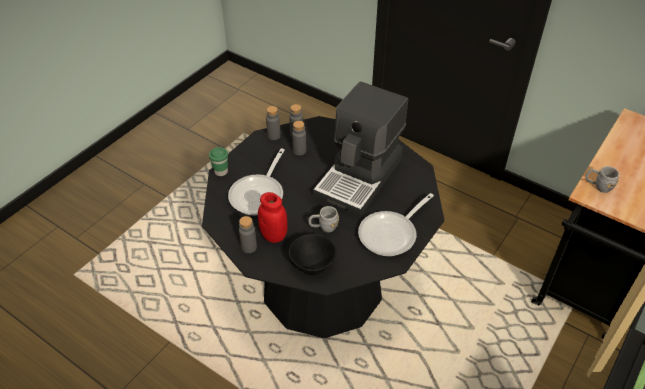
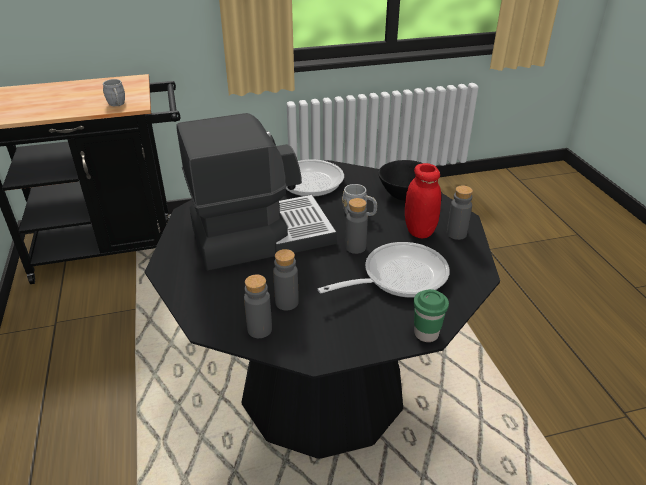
camera: 140 degrees left, 10 degrees down
(274, 136) = (294, 347): grey bottle -> grey bottle (355, 247)

